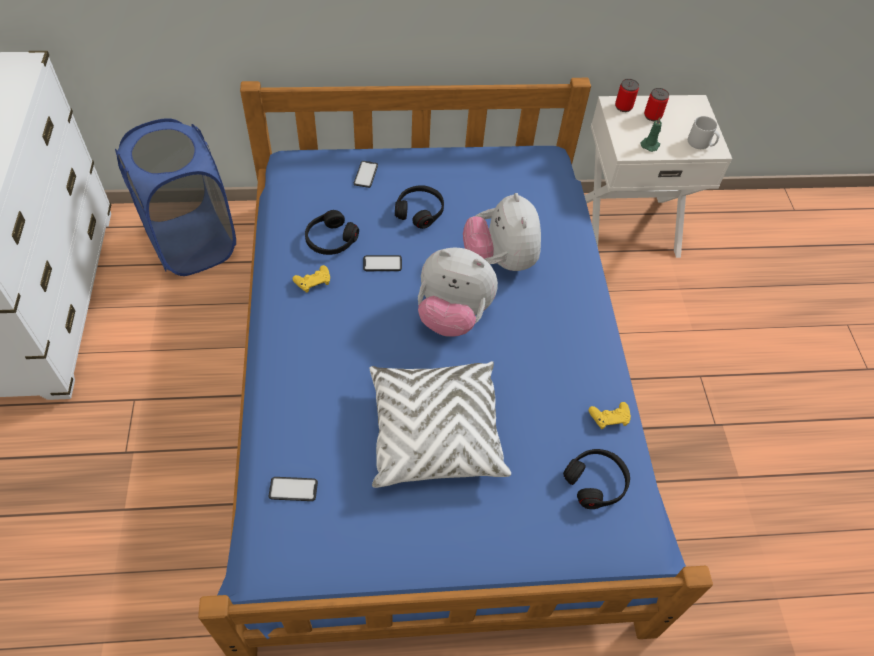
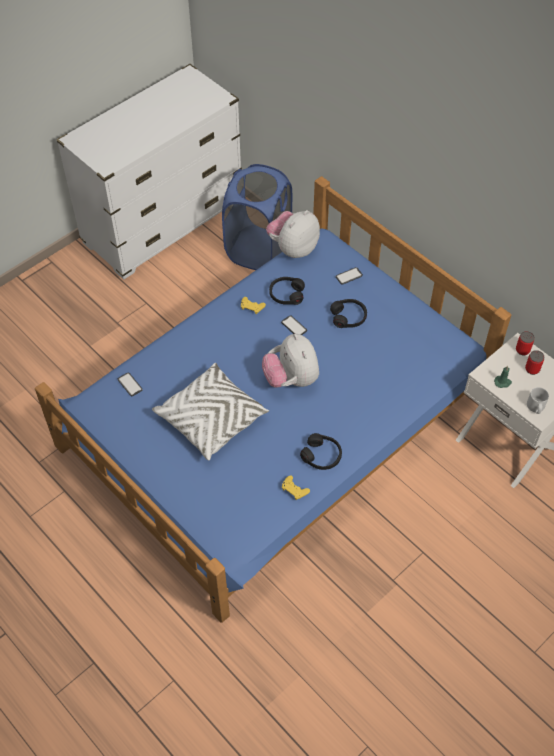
camera: 55 degrees right, 0 degrees up
(500, 260) = (352, 375): plush toy -> plush toy (293, 248)
(596, 482) = (247, 506): black headphones -> black headphones (321, 455)

